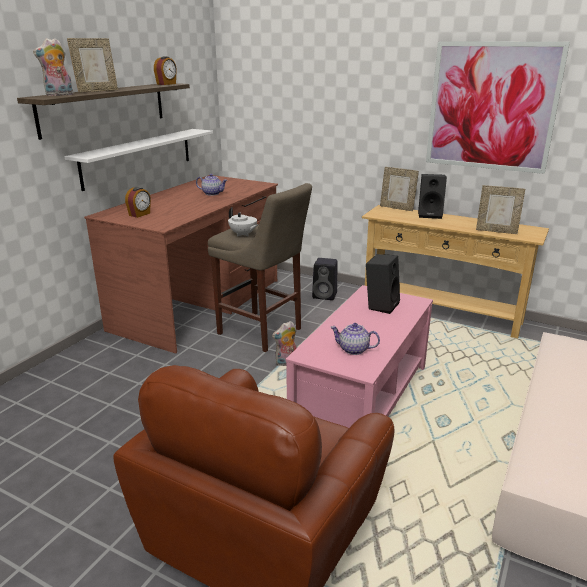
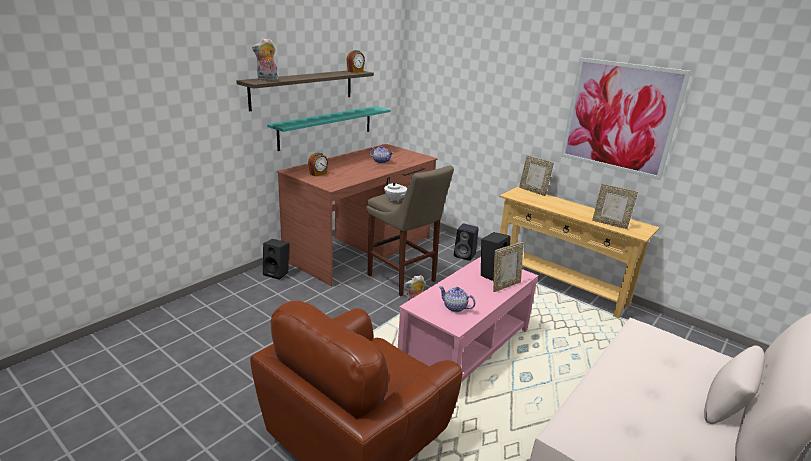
camera: 10 degrees right, 0 degrees up
(97, 91) = (297, 77): picture frame -> picture frame (505, 285)
(138, 157) = (326, 127): white shelf -> turquoise shelf
(430, 215) = (559, 201): black speaker -> black speaker (277, 273)

